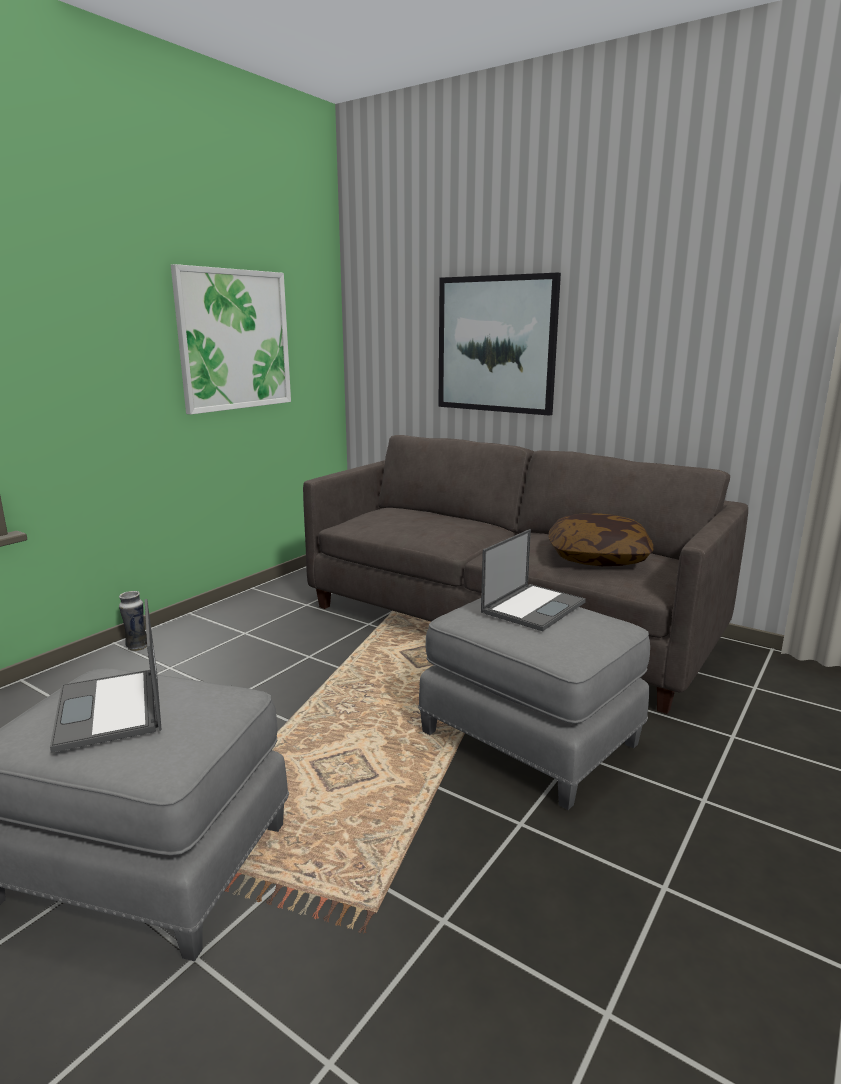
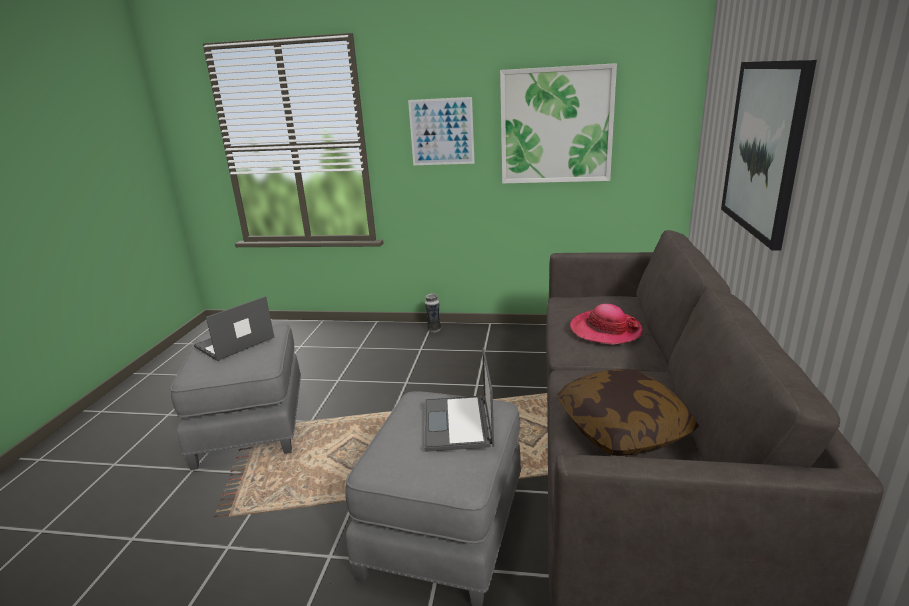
camera: 65 degrees right, 5 degrees up
(103, 345) = (441, 132): none -> picture
(445, 524) = (605, 330): none -> hat
(533, 607) = (458, 424): laptop -> laptop turned 75 degrees clockwise

